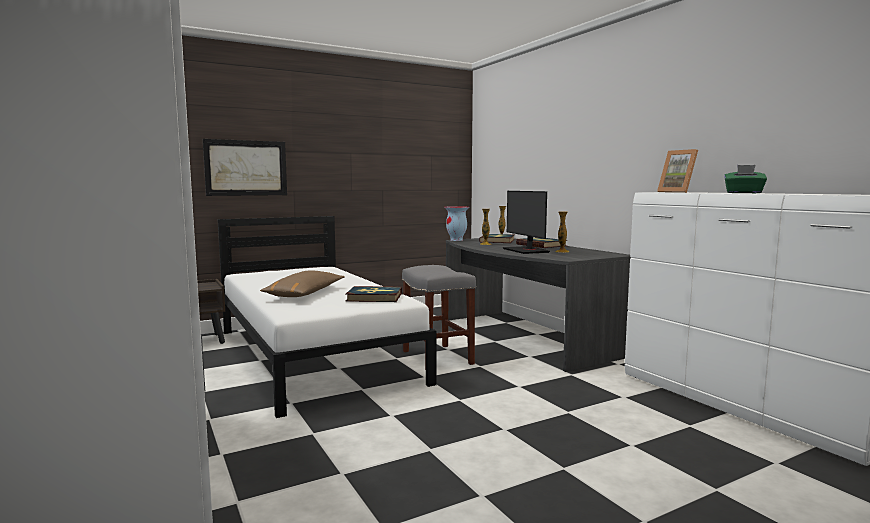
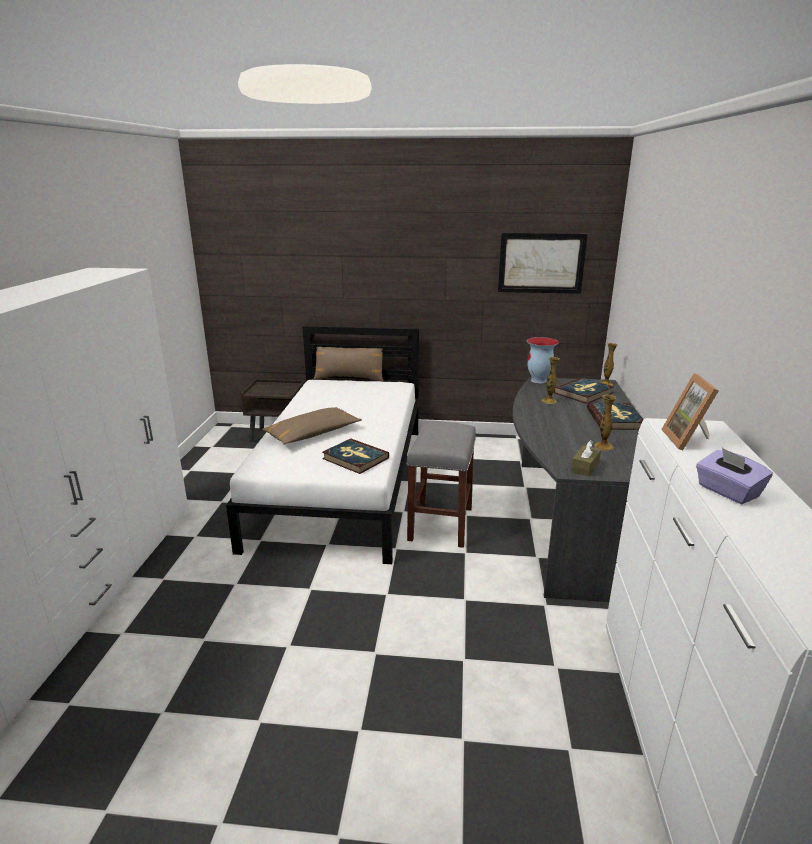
camera: 35 degrees right, 15 degrees up
(246, 168) = (331, 274): picture -> picture (541, 263)
(269, 269) = (349, 378): none -> brown pillow
(526, 250) = (564, 431): monitor -> none
(572, 257) = (585, 467): none -> brown tissue box
(744, 193) = (727, 492): green tissue box -> purple tissue box

